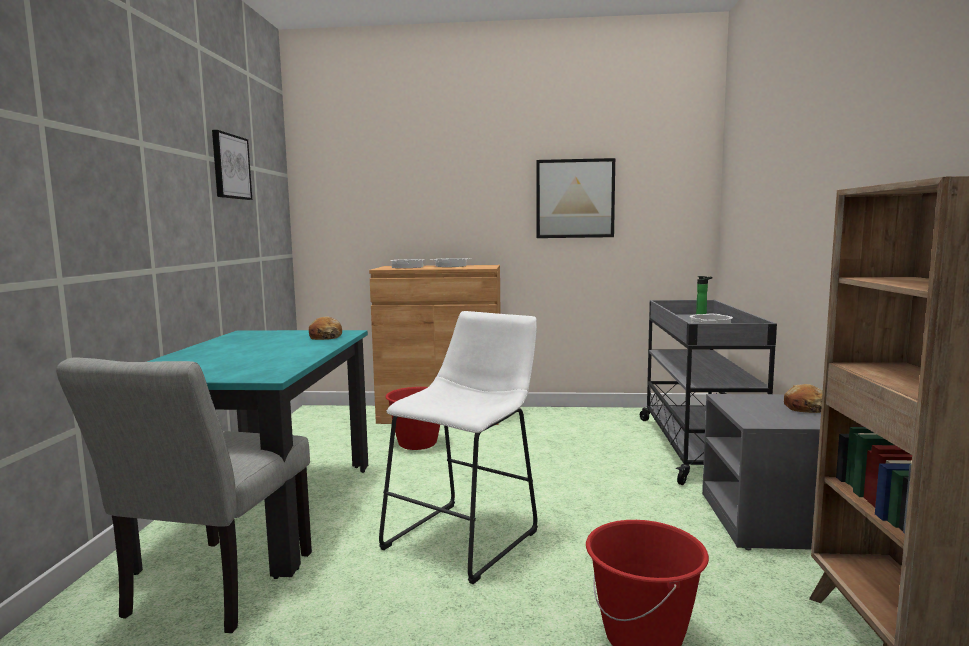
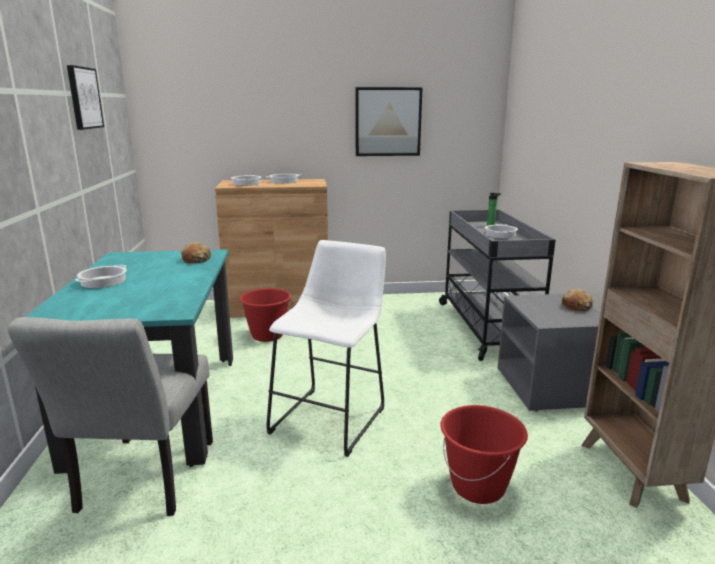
camera: 10 degrees left, 10 degrees up
(211, 351) = (103, 281): none -> cooking pot

